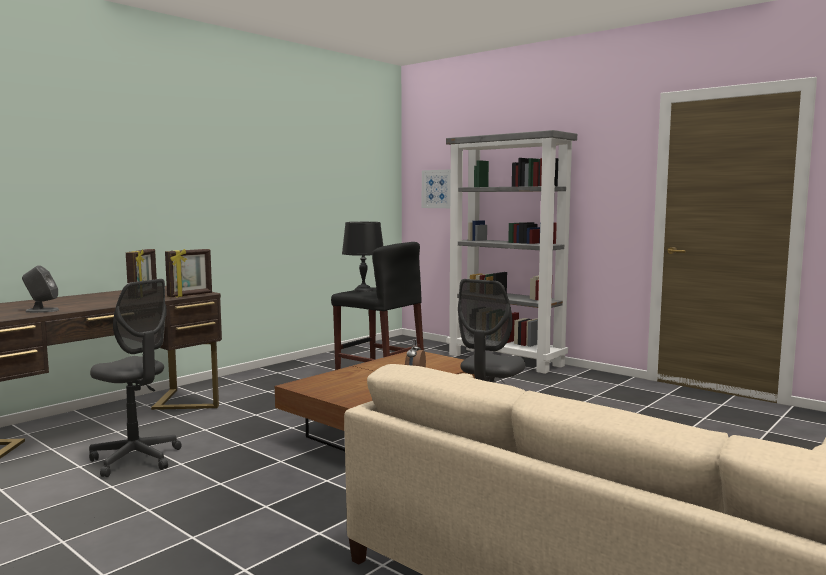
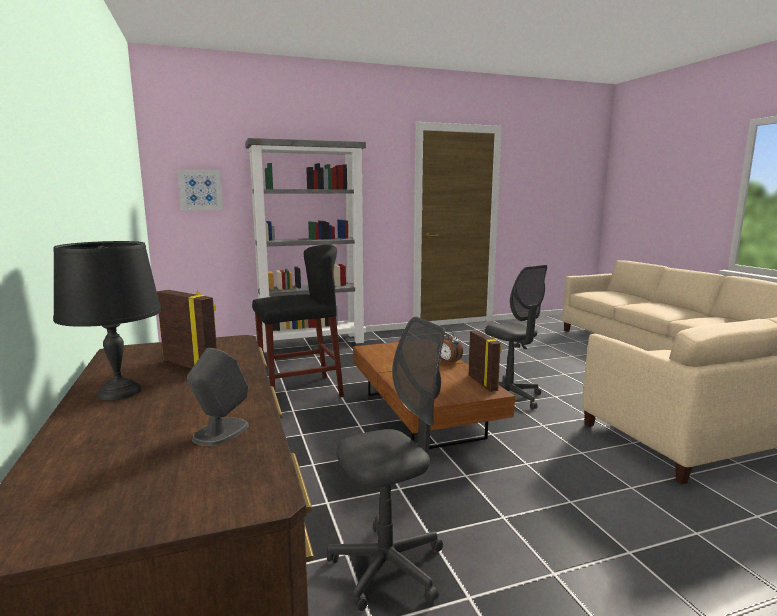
camera: 60 degrees left, 5 degrees up
(190, 295) = (239, 346): picture frame -> picture frame (483, 383)
(363, 290) = (285, 301): black table lamp -> black table lamp (119, 392)

